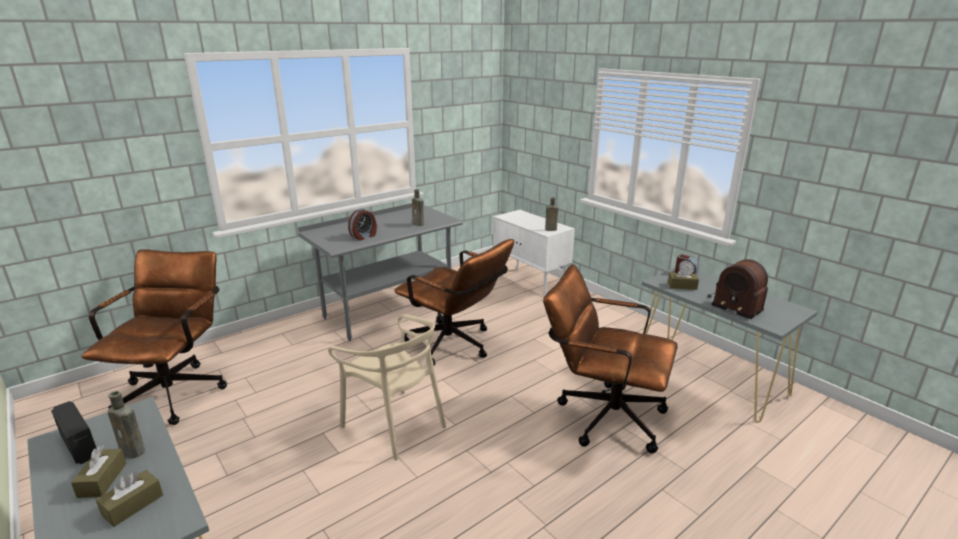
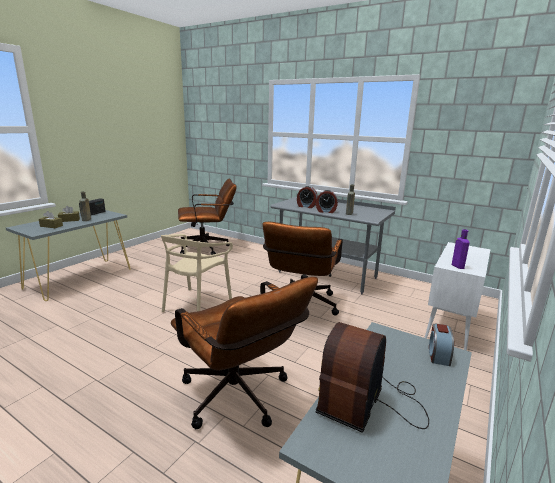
camera: 70 degrees right, 5 degrees down
(398, 232) = (326, 211): none -> alarm clock
(550, 229) = (457, 266): brown bottle -> purple bottle
(602, 415) = (240, 399): brown office chair -> brown office chair turned 135 degrees clockwise
(682, 286) = (387, 351): brown tissue box -> none

